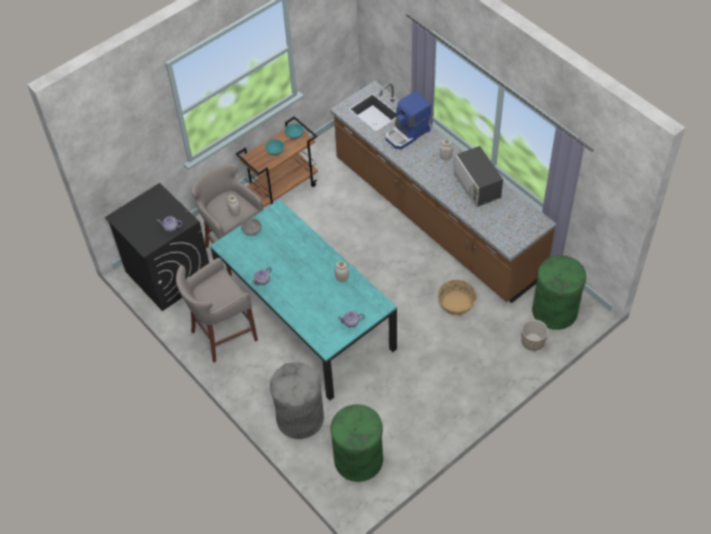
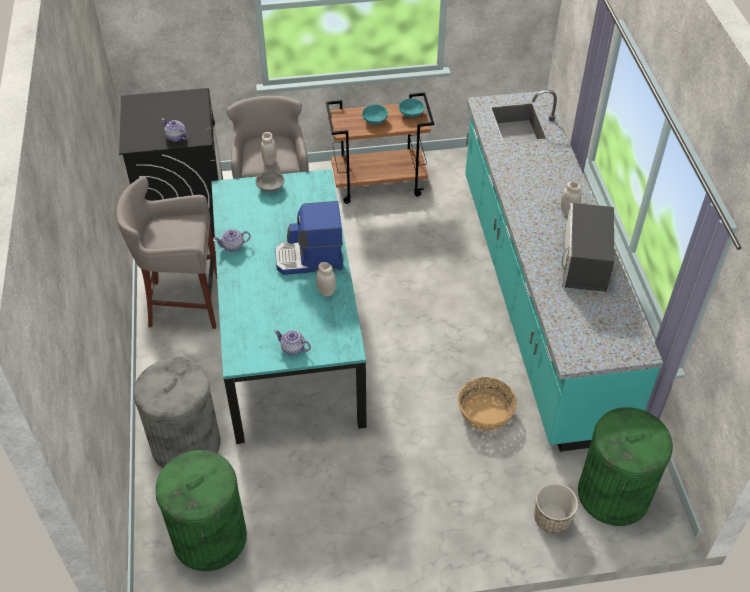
camera: 30 degrees right, 5 degrees down
(407, 134) = (540, 163): coffee machine -> coffee machine (310, 259)
(435, 218) = (536, 299): brown counter -> turquoise counter

